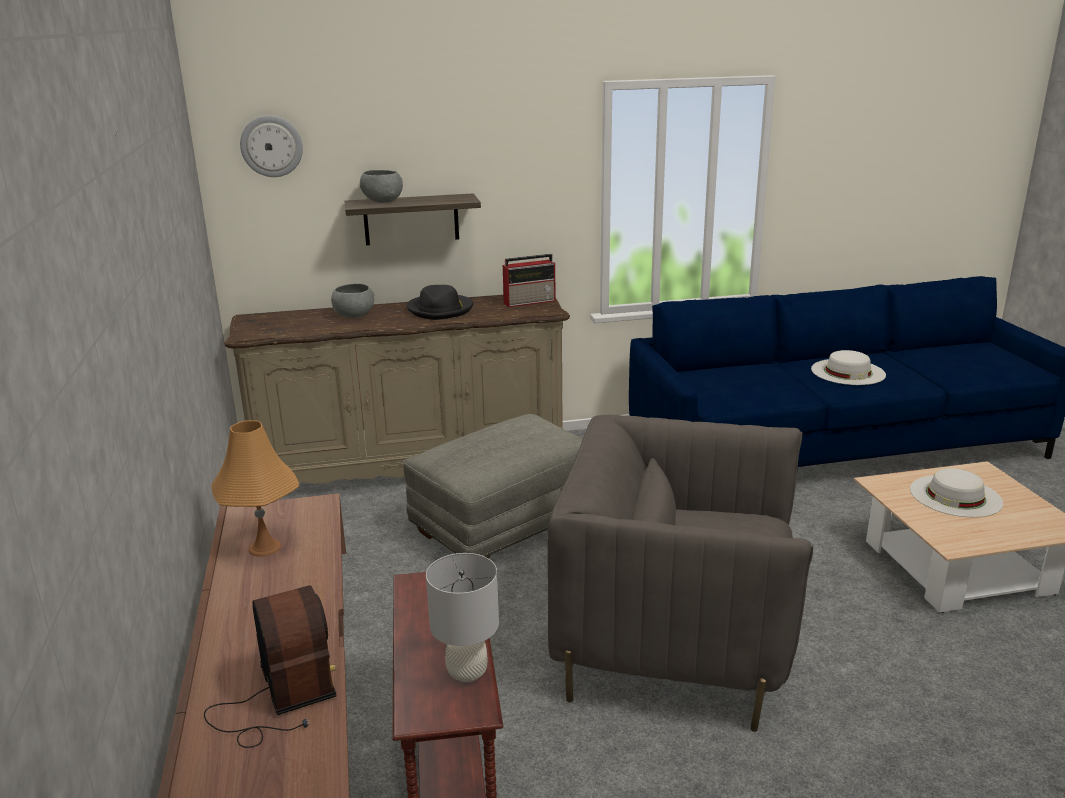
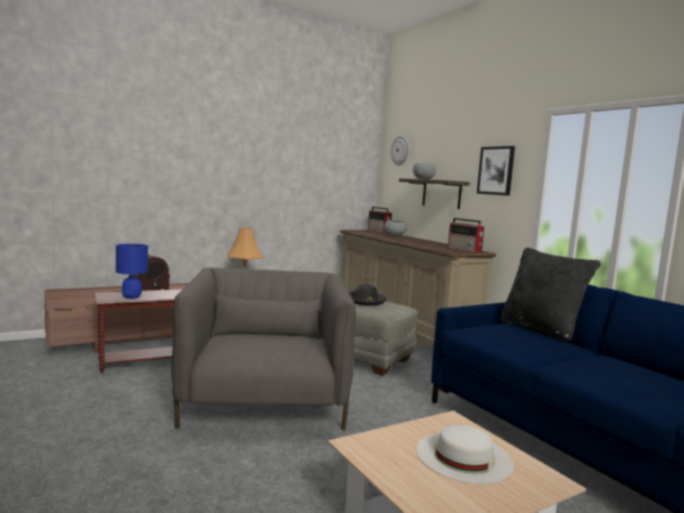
camera: 70 degrees right, 15 degrees down
(271, 316) = (379, 231): none -> radio
(440, 310) = (423, 242): black hat -> black hat (364, 300)
(467, 672) = (132, 297): grey table lamp -> blue table lamp
(525, 172) = (496, 170): none -> picture
(717, 366) = (540, 331): none -> black pillow
(848, 372) = (615, 371): white hat -> none

